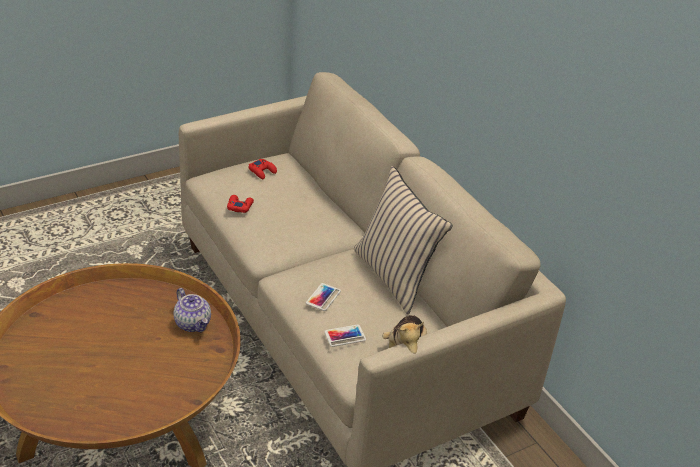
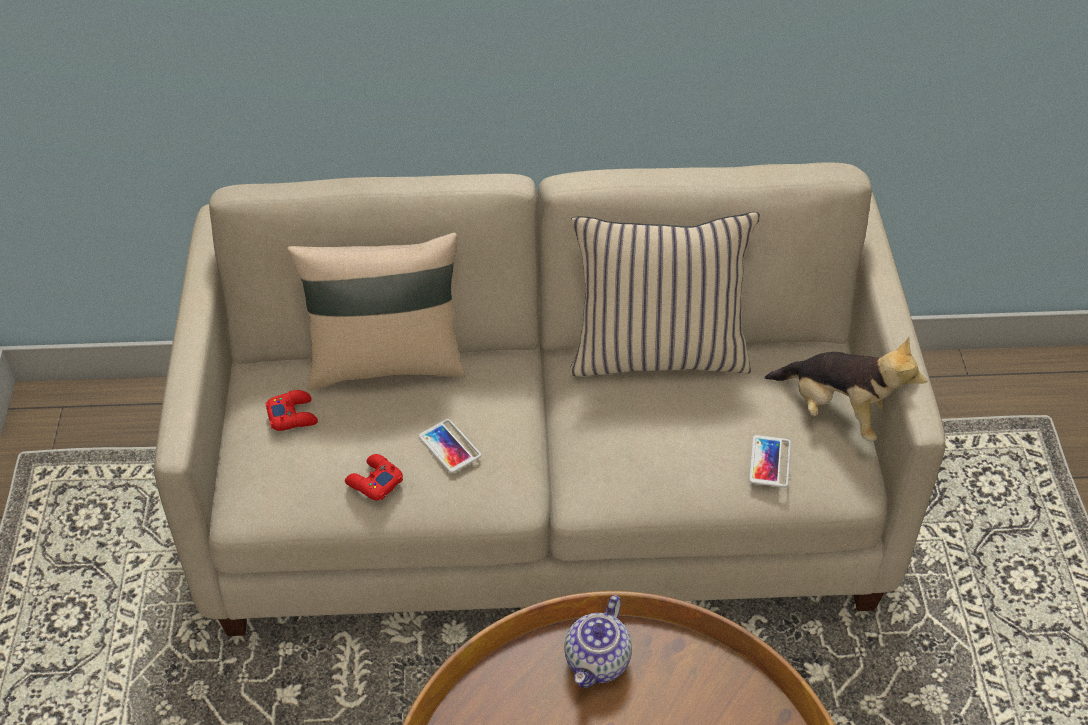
camera: 60 degrees left, 10 degrees up
(193, 324) = (598, 662): teapot -> teapot turned 120 degrees clockwise
(317, 189) = (386, 362): none -> beige pillow
(323, 297) = (670, 455): phone -> phone (449, 446)

